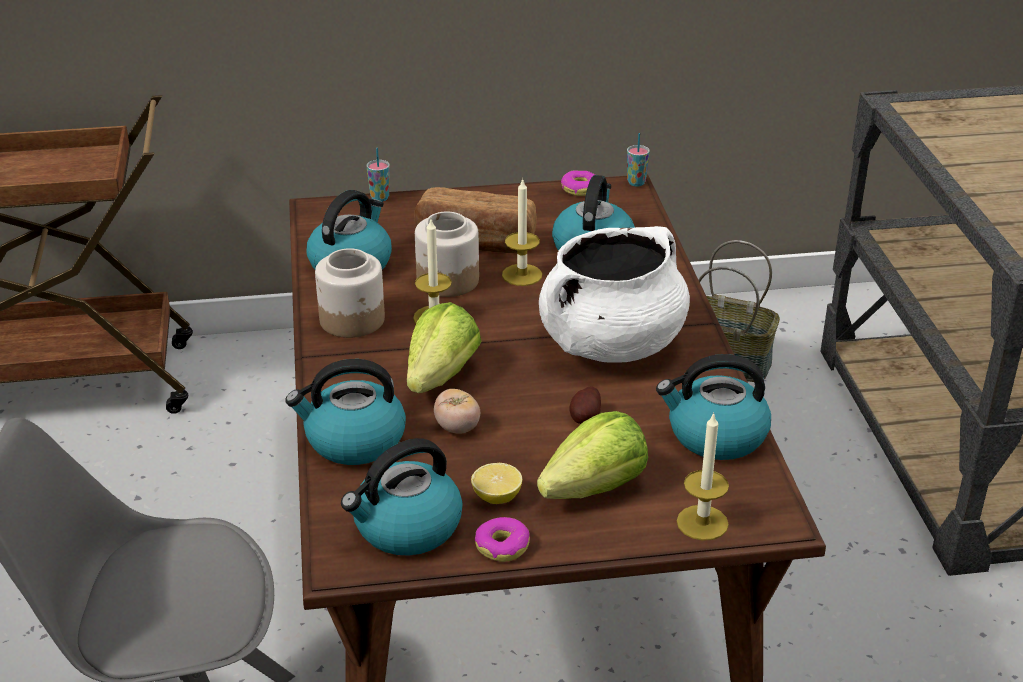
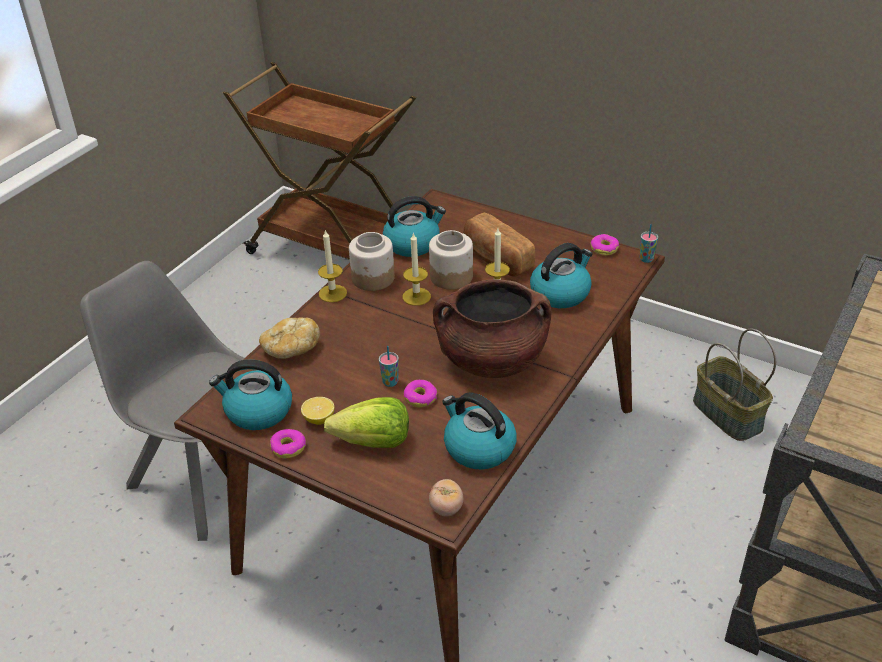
camera: 40 degrees right, 5 degrees up
(353, 441) = (291, 349): kettle -> bread
(380, 198) = (478, 207): cup -> cup (390, 382)
(440, 376) = (376, 334): lettuce -> none
(457, 427) = (348, 368): tomato -> tomato (446, 508)
(585, 418) = (420, 398): potato -> donut
(611, 344) = (492, 360): white cooking pot -> brown cooking pot
(702, 523) = (403, 495): candle -> candle (332, 293)

